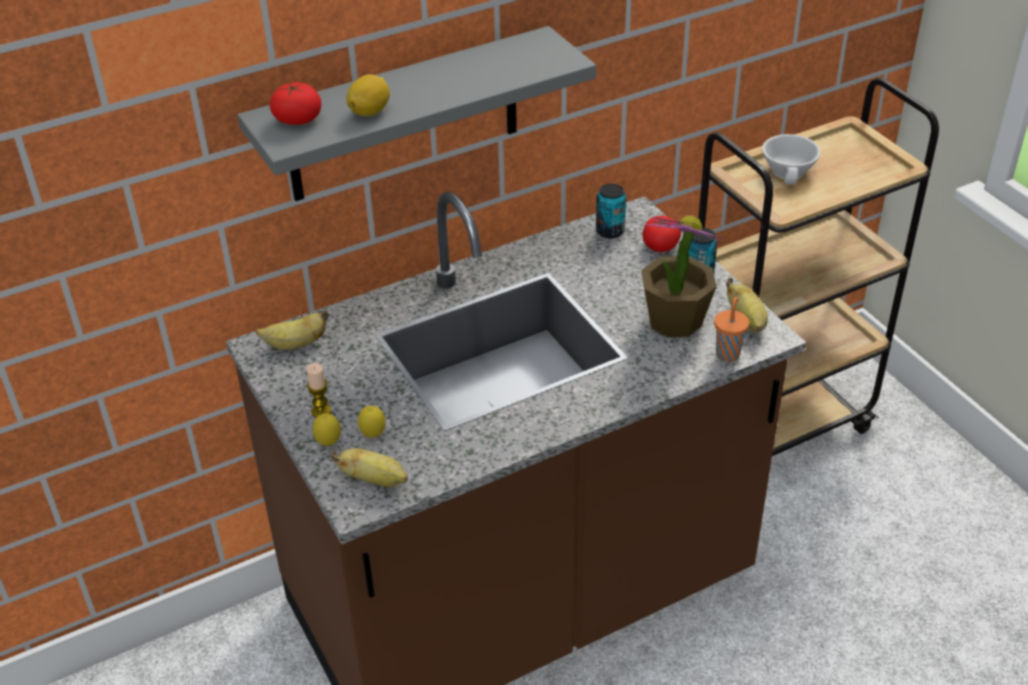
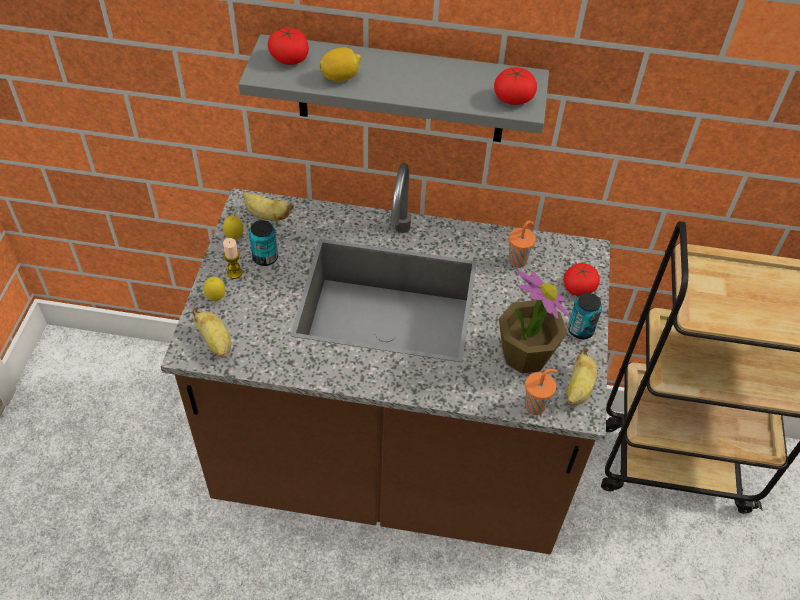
camera: 35 degrees right, 10 degrees up
(373, 436) = (246, 310): lemon -> lemon (234, 237)
(548, 58) = (513, 98): none -> tomato
(584, 252) = (518, 260): none -> orange cup
(610, 231) = (554, 254): can -> can (265, 257)
(790, 171) = (743, 286): white cup -> none

